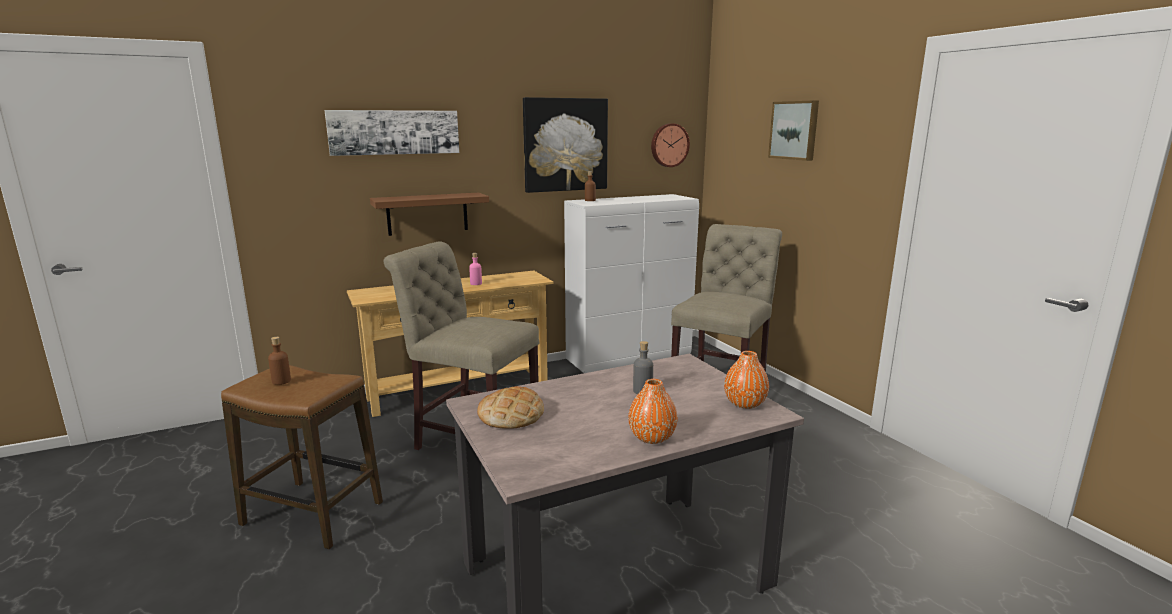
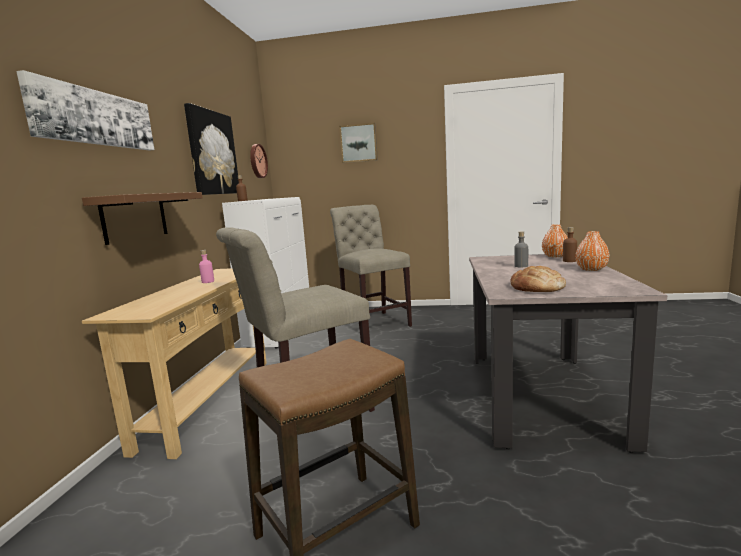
camera: 55 degrees left, 5 degrees down
(281, 381) = (307, 371): brown bottle -> brown bottle (569, 261)

